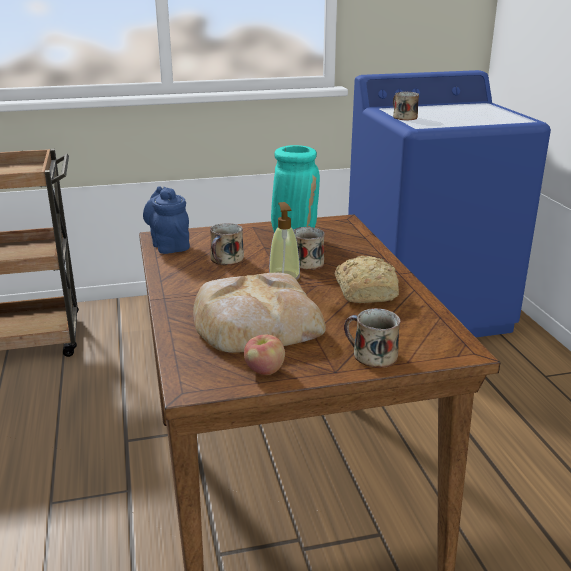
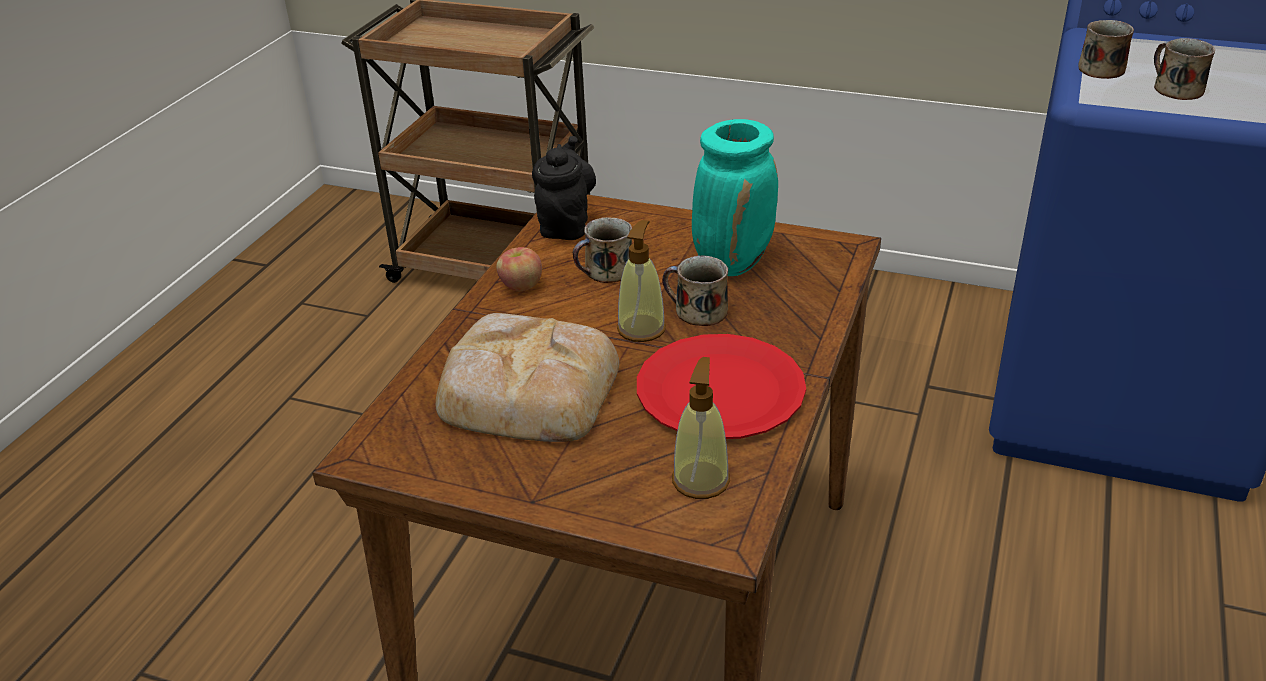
camera: 35 degrees right, 10 degrees up
(169, 245) = (565, 224): blue teapot -> black teapot
(264, 370) = (459, 465): apple -> apple (521, 286)
(366, 292) = (721, 390): bread -> red plate
(372, 355) = (603, 496): mug -> mug (1175, 89)
(412, 331) = (701, 480): none -> soap dispenser

